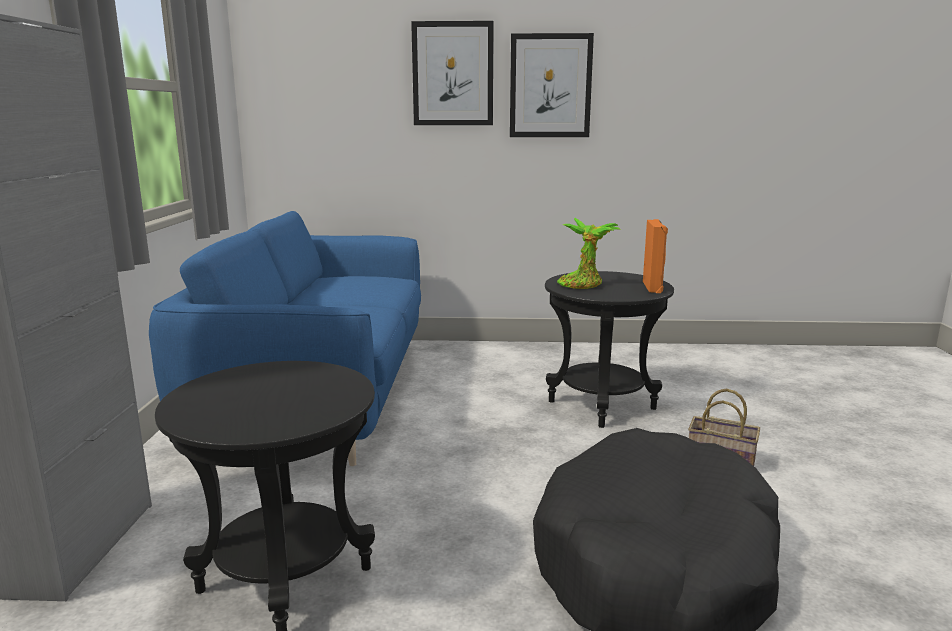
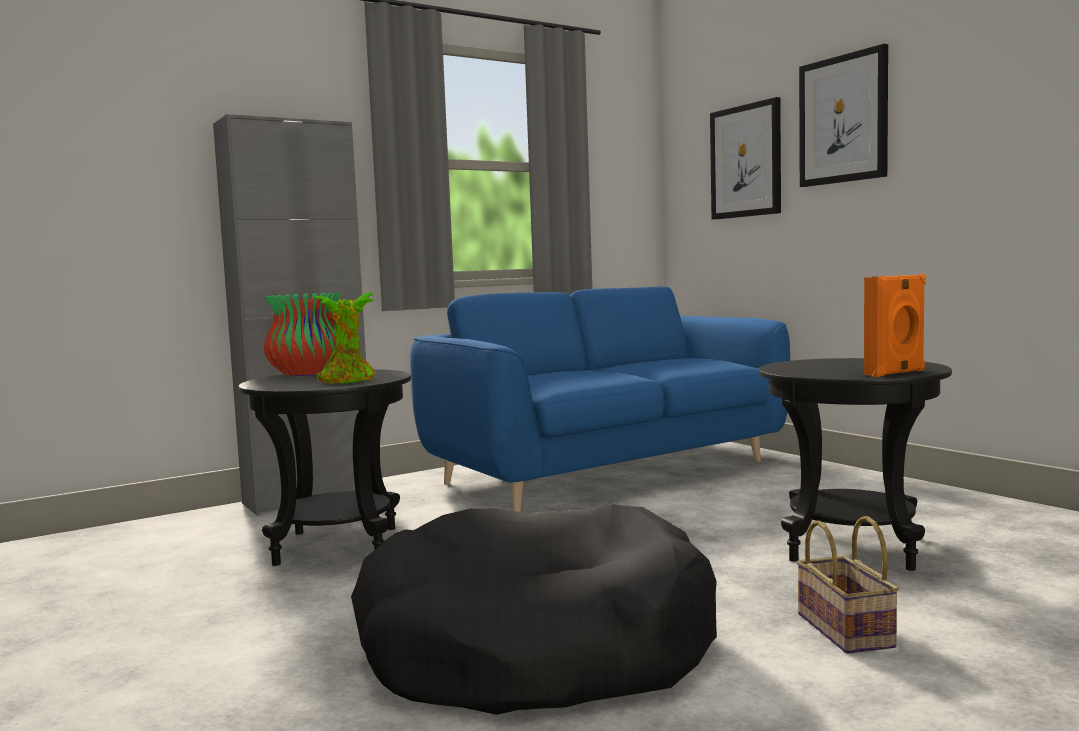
camera: 55 degrees right, 10 degrees down
(203, 395) = (308, 374): none -> vase
(550, 86) = (959, 113): picture -> picture (746, 161)
(583, 285) = (818, 365): potted plant -> potted plant (348, 381)

